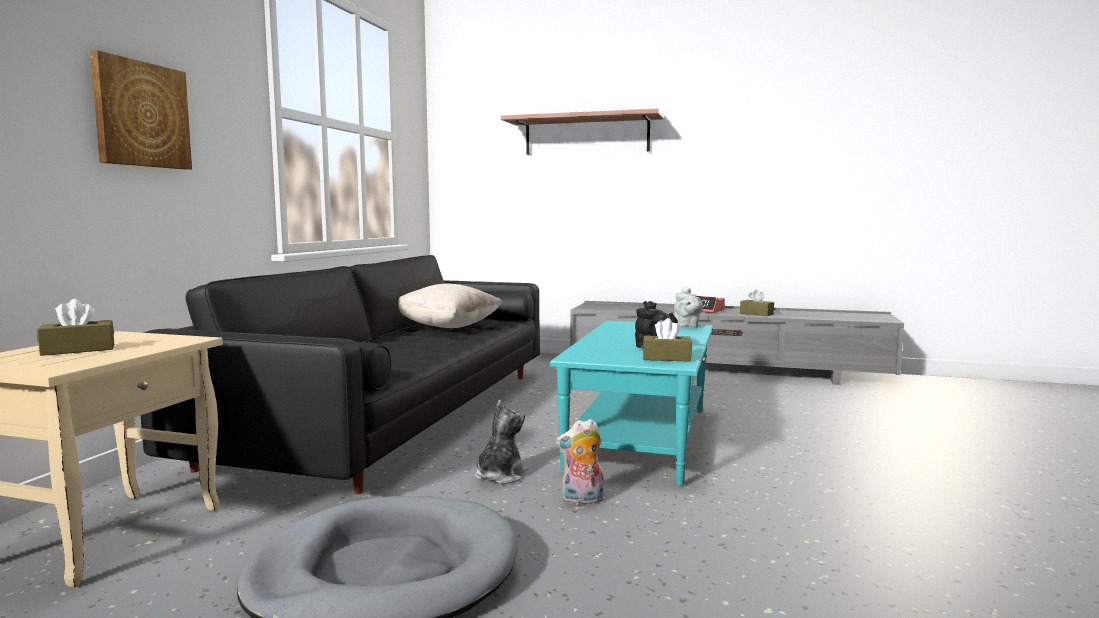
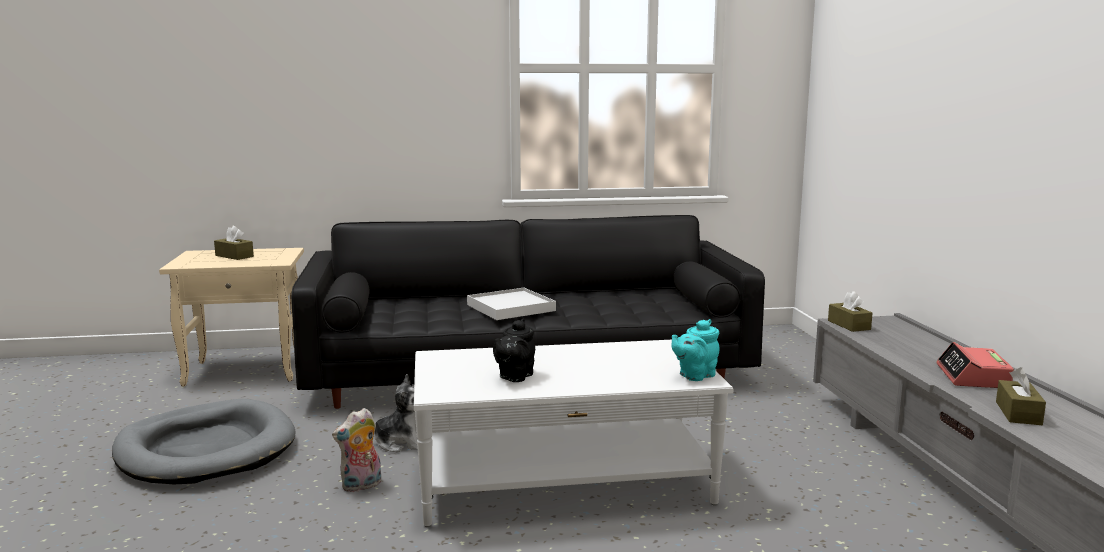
camera: 65 degrees right, 5 degrees up
(141, 115) = (364, 92): picture -> none
(421, 343) = (510, 308): none -> white tray
(448, 327) = (611, 300): beige pillow -> none
(582, 500) = (361, 486): plush toy -> plush toy turned 90 degrees counterclockwise
(586, 135) = (933, 57): shelf -> none
(640, 437) = (565, 484): turquoise coffee table -> white coffee table
(666, 358) = (464, 387): brown tissue box -> brown tissue box (849, 325)
(687, 326) = (694, 376): grey teapot -> turquoise teapot

